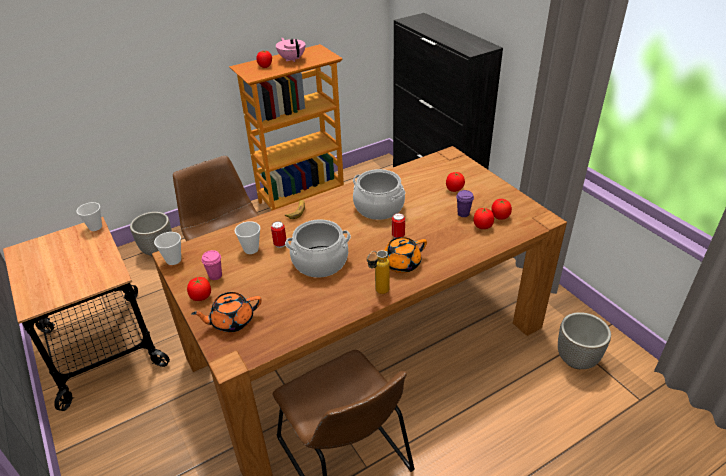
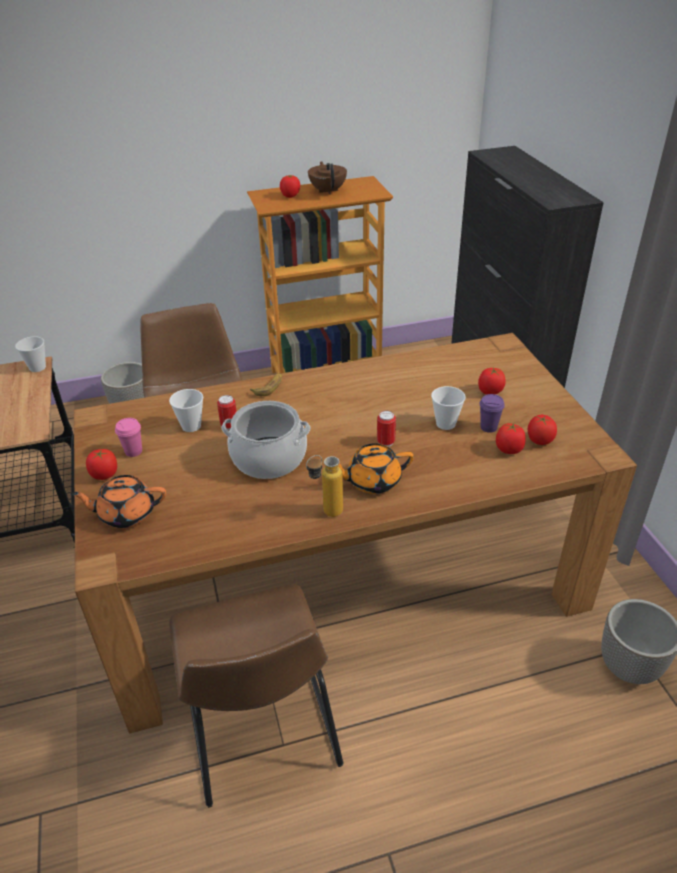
camera: 15 degrees right, 0 degrees up
(173, 260) = (94, 422): cup -> cup (445, 424)
(292, 59) = (328, 191): pink teapot -> brown teapot
(378, 207) = (376, 400): cooking pot -> none

